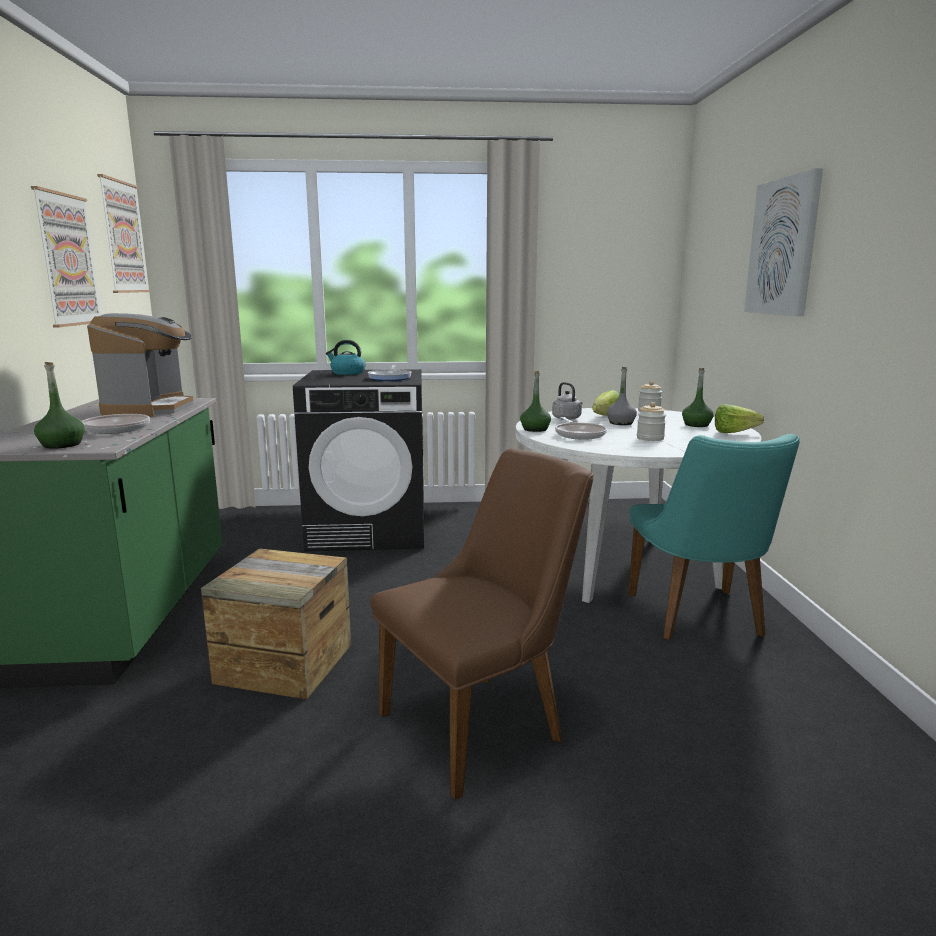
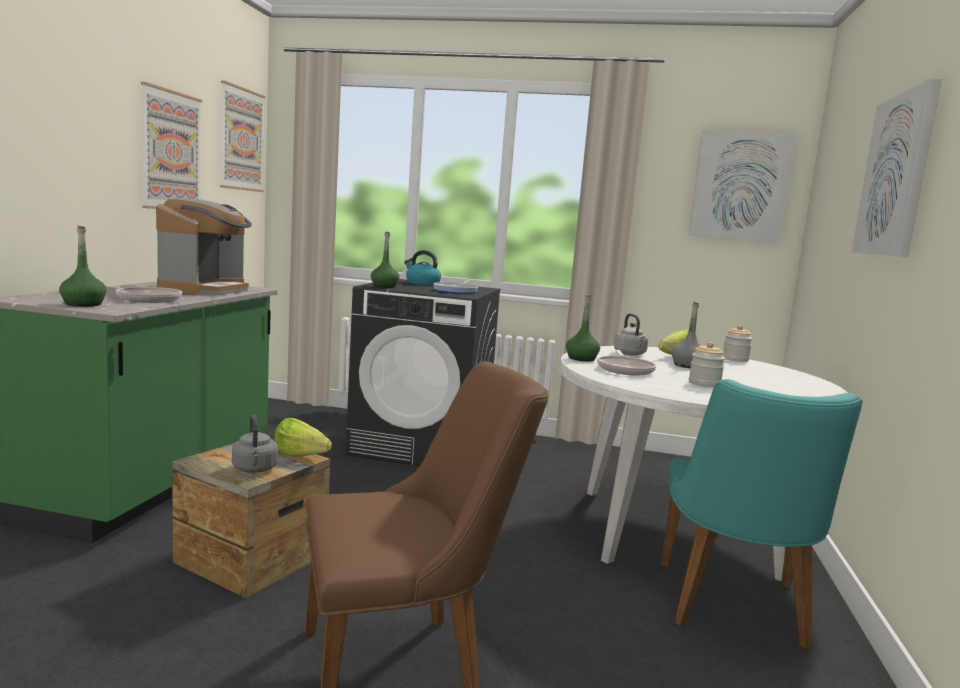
camera: 15 degrees right, 5 degrees down
(288, 580) = (255, 469): none -> grey kettle
(625, 254) = (740, 186): none -> picture
(696, 425) = (778, 379): green bottle -> green bottle (384, 286)
(738, 433) = (823, 393): lettuce -> lettuce (303, 457)

